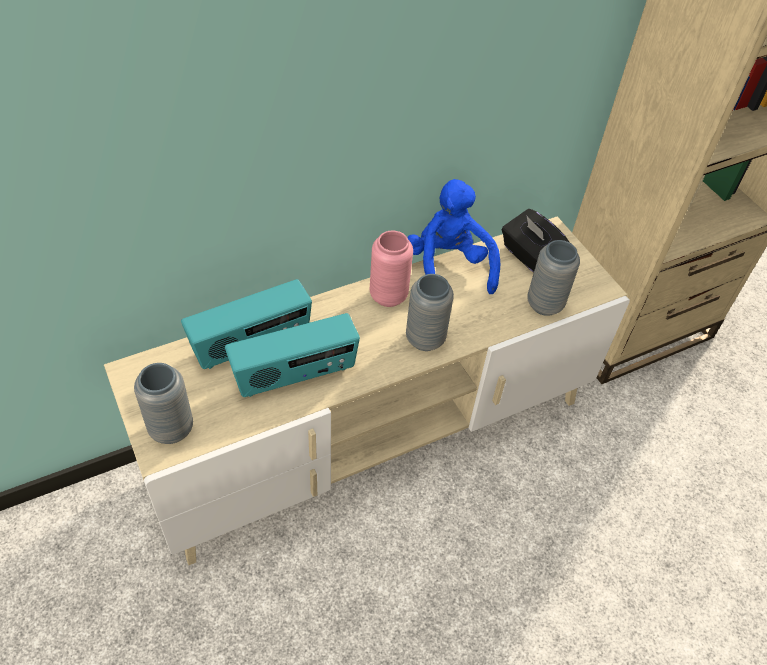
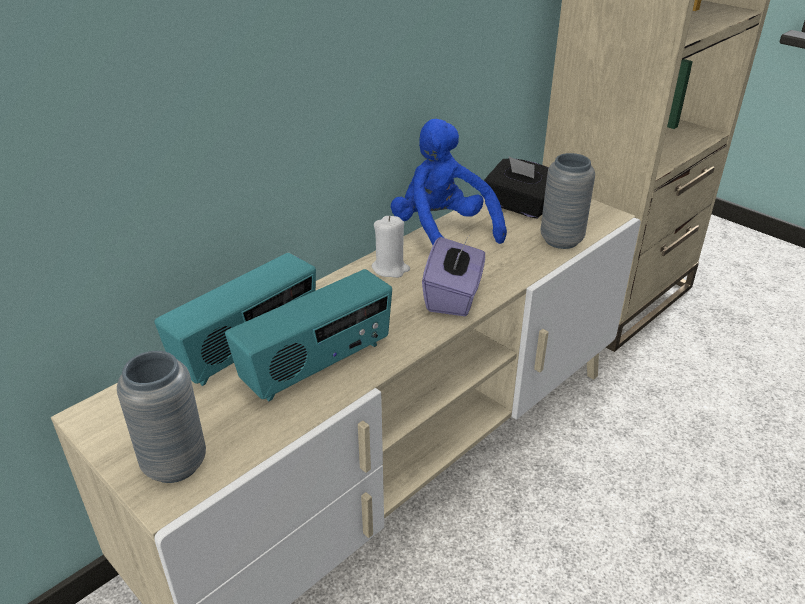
camera: 15 degrees left, 15 degrees down
(388, 296) = (390, 269): pink vase -> white candle
(425, 339) = (453, 296): grey vase -> purple tissue box

